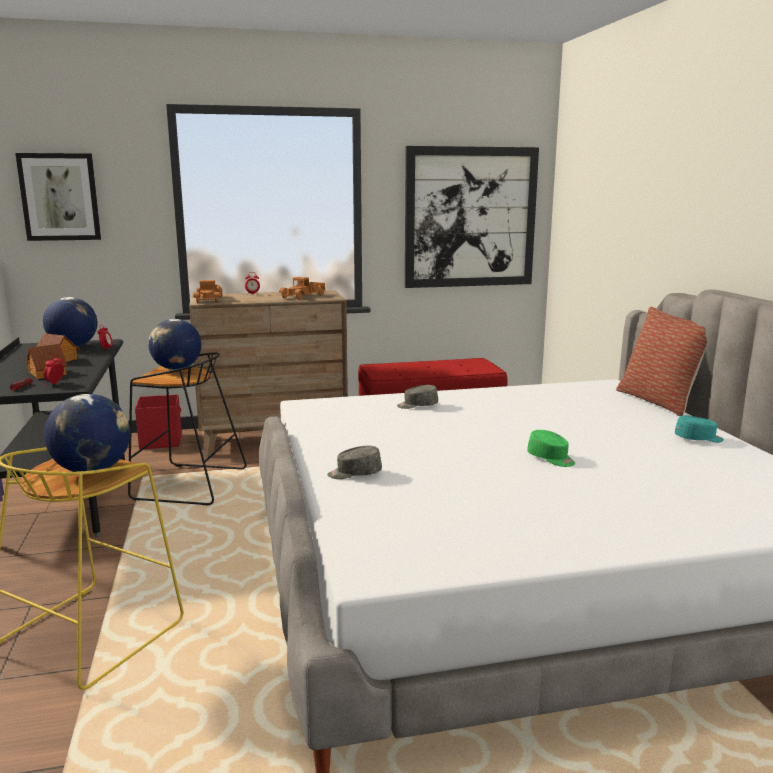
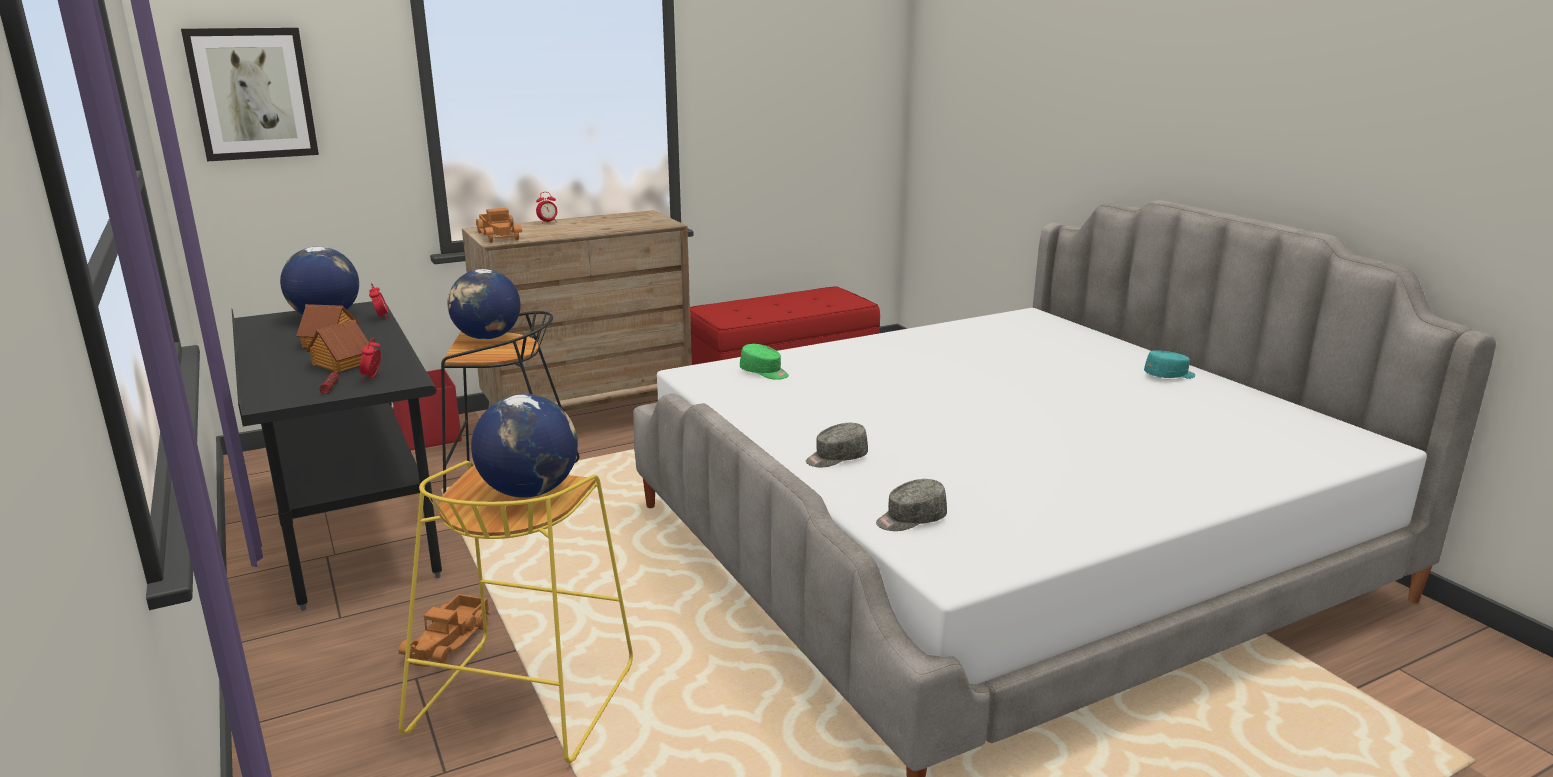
camera: 15 degrees left, 5 degrees up
(304, 296) = (625, 223): toy truck -> toy truck (450, 641)
(417, 405) = (834, 362): grey cap -> grey cap (910, 519)
(470, 217) = (812, 103): picture -> none
(551, 458) = (1037, 415): green cap -> green cap (764, 372)
(660, 401) = (1099, 333): pillow -> none

